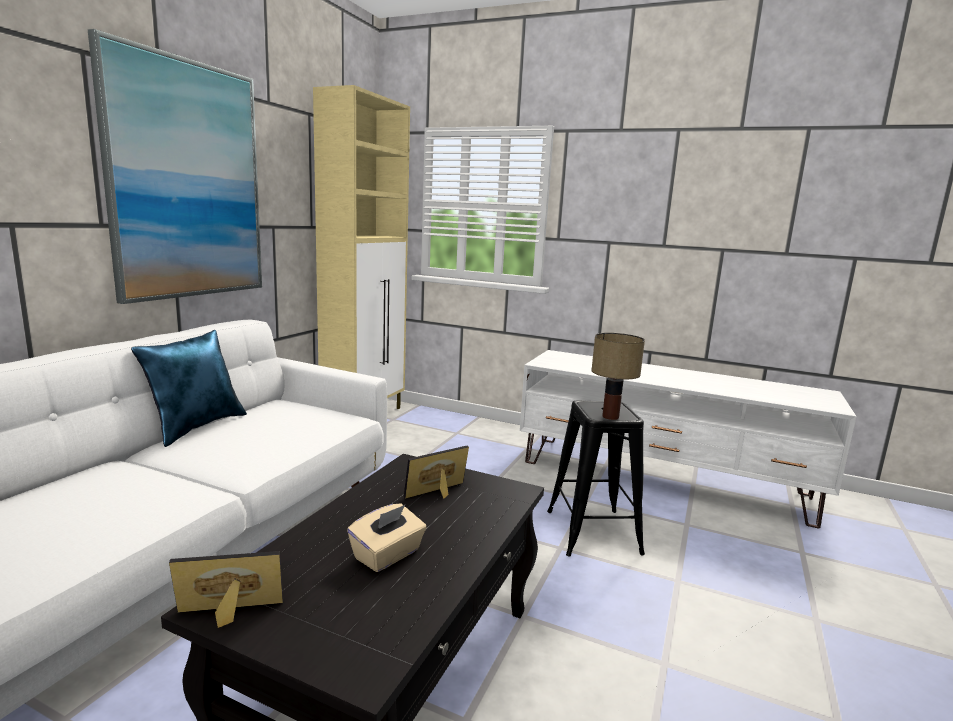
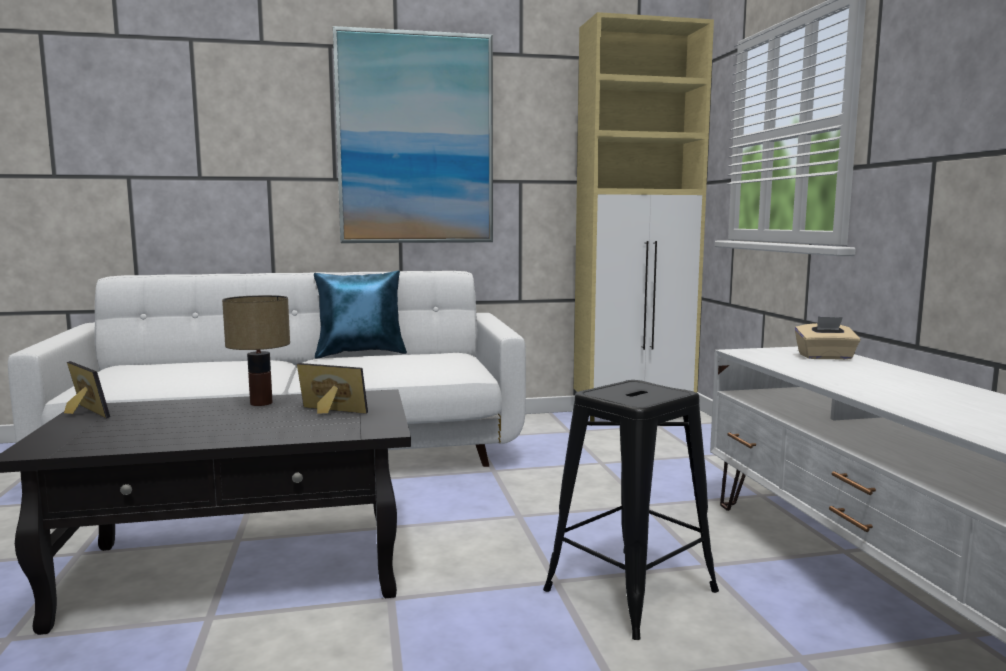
camera: 55 degrees right, 5 degrees down
(387, 555) = (197, 423): beige tissue box -> beige tissue box (825, 357)
(611, 417) = (613, 396): table lamp -> table lamp (262, 403)

